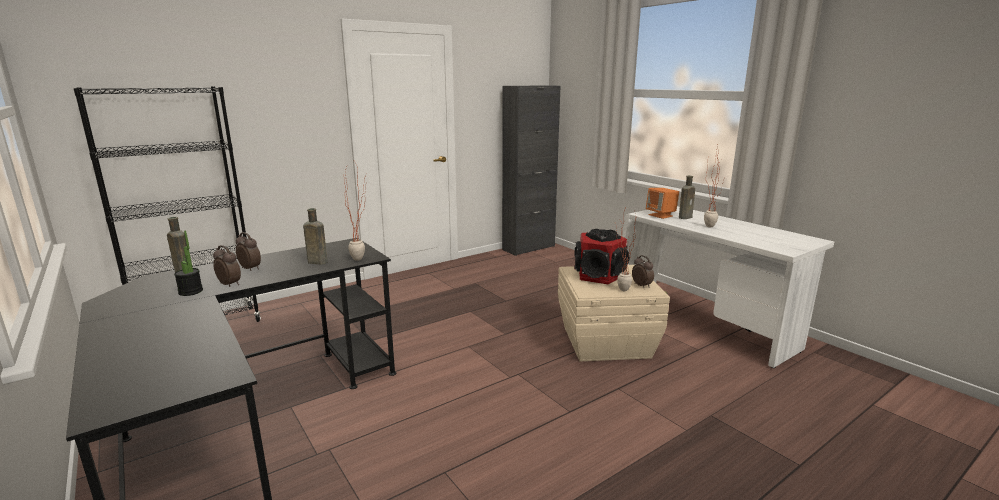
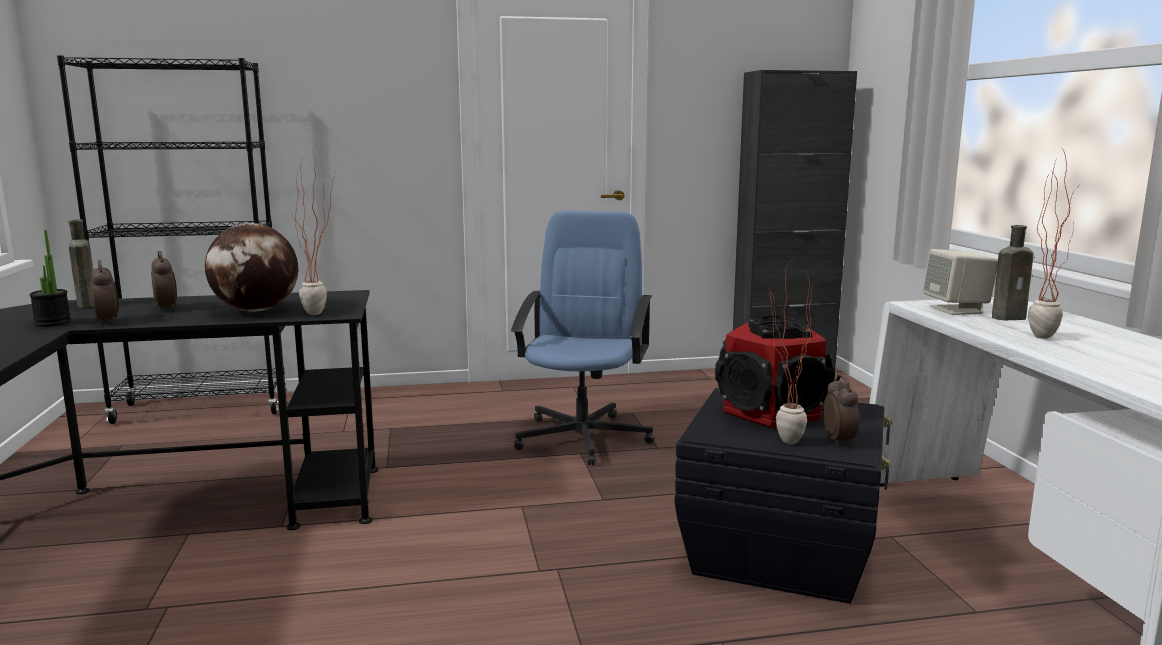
camera: 25 degrees right, 5 degrees down
(316, 262) = (256, 310): brown bottle -> globe
(463, 302) = (583, 437): none -> blue office chair
(606, 341) = (780, 551): beige storage box -> black storage box
(661, 215) = (956, 310): orange speaker -> beige speaker

